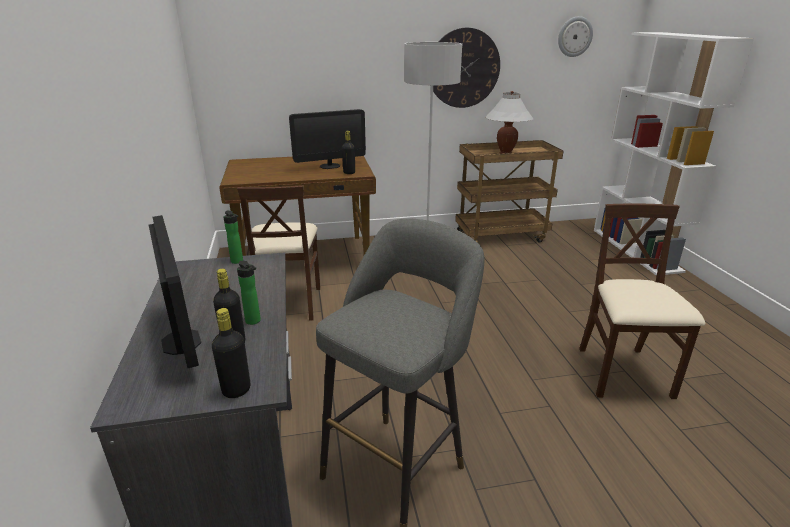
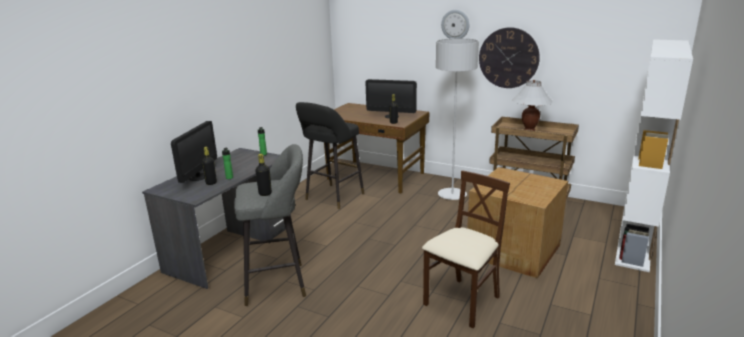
camera: 40 degrees right, 5 degrees down
(236, 390) = (188, 196): black bottle -> black bottle (265, 194)
(289, 303) = (332, 197): beige chair -> black stool
(571, 292) = (515, 250): none -> cardboard box
(574, 36) = (613, 38): wall clock -> wall clock (455, 24)

